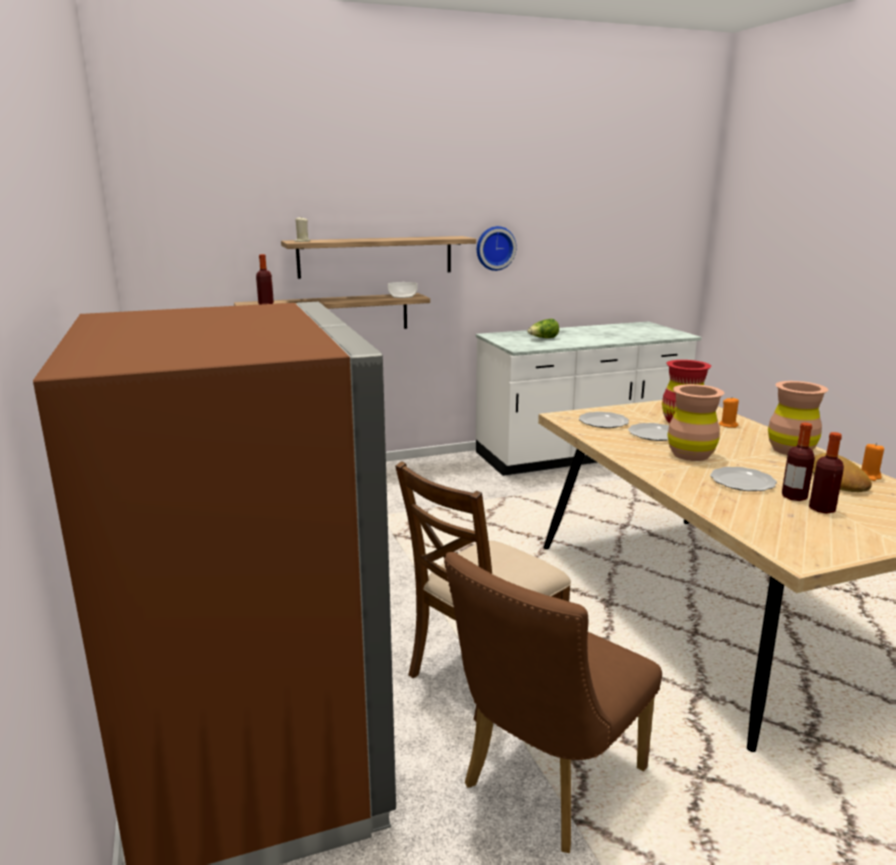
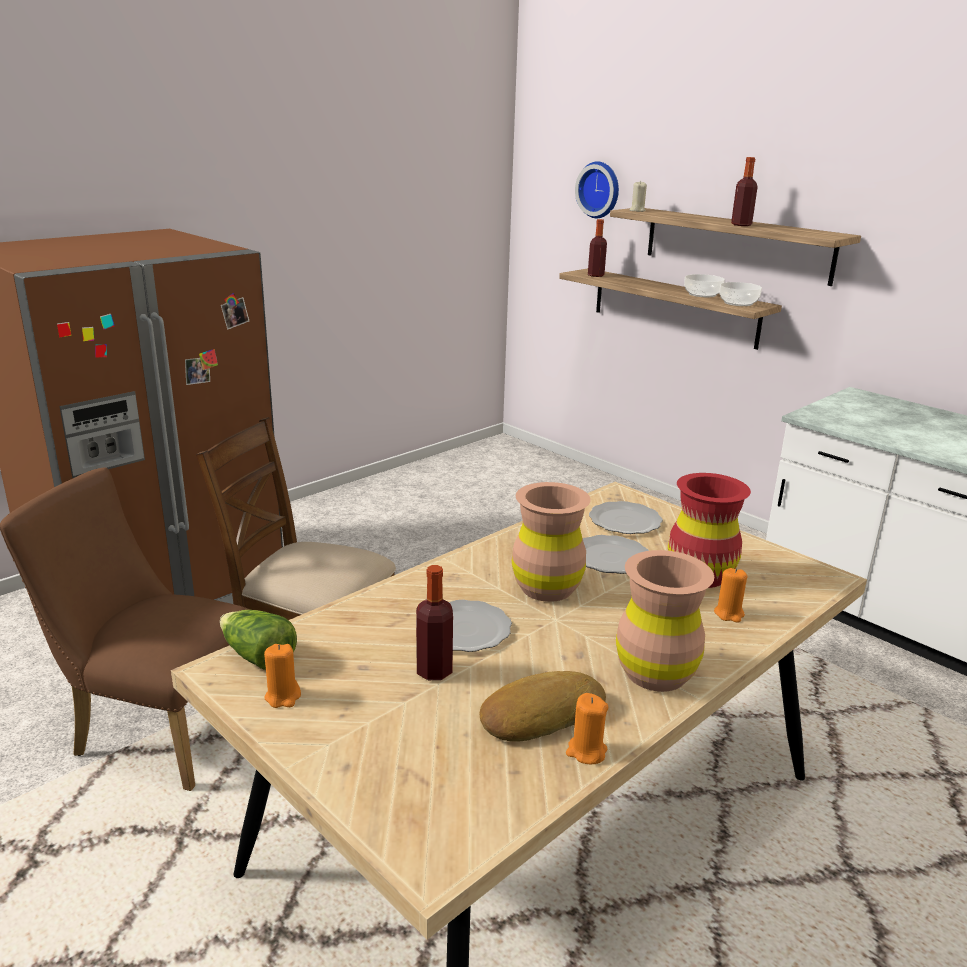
camera: 65 degrees right, 5 degrees up
(368, 297) = (702, 294): none -> bowl
(495, 248) = (911, 263): wall clock -> wall clock (600, 190)
(543, 338) = (899, 422): lettuce -> lettuce (258, 657)
(821, 509) = (400, 694): bottle -> bottle (741, 225)
(831, 542) = (283, 696): none -> orange candle

